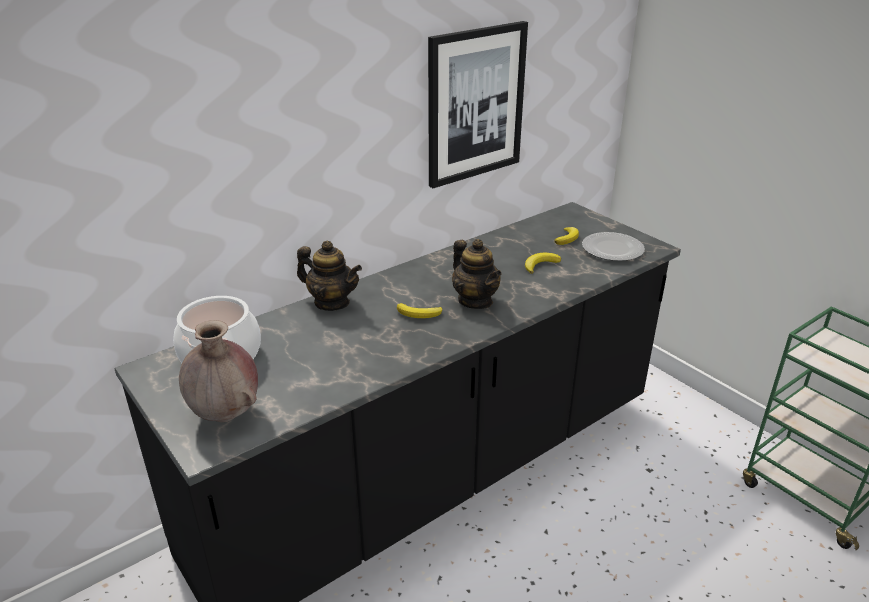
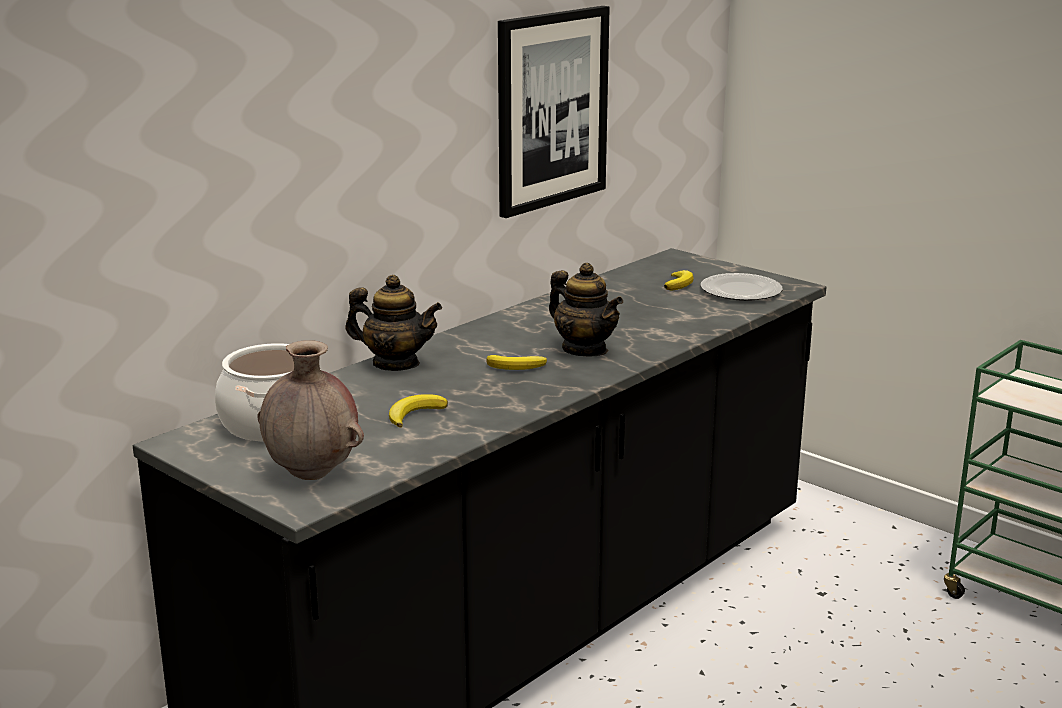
camera: 10 degrees left, 10 degrees down
(540, 265) = (654, 311): banana -> banana (415, 414)

